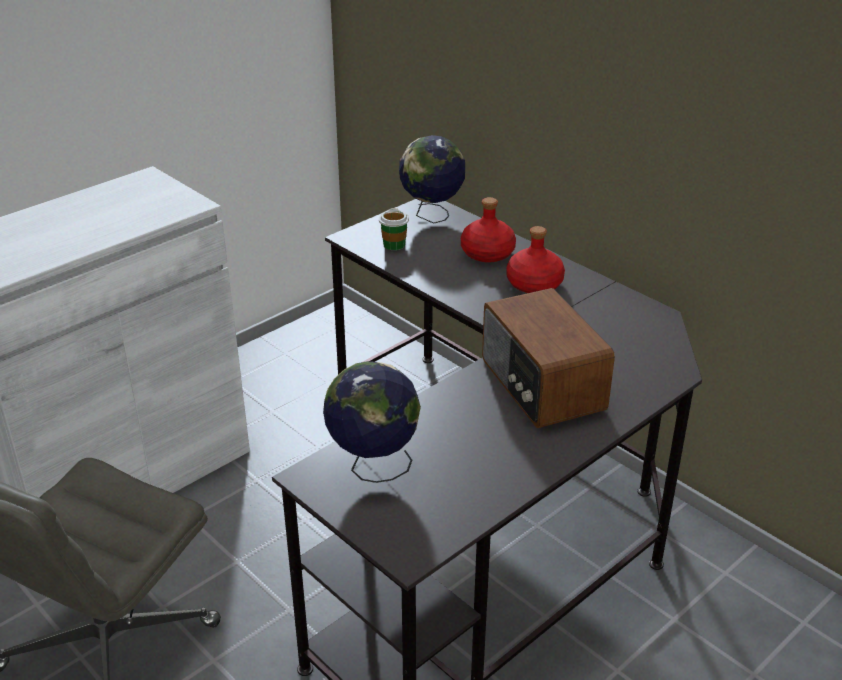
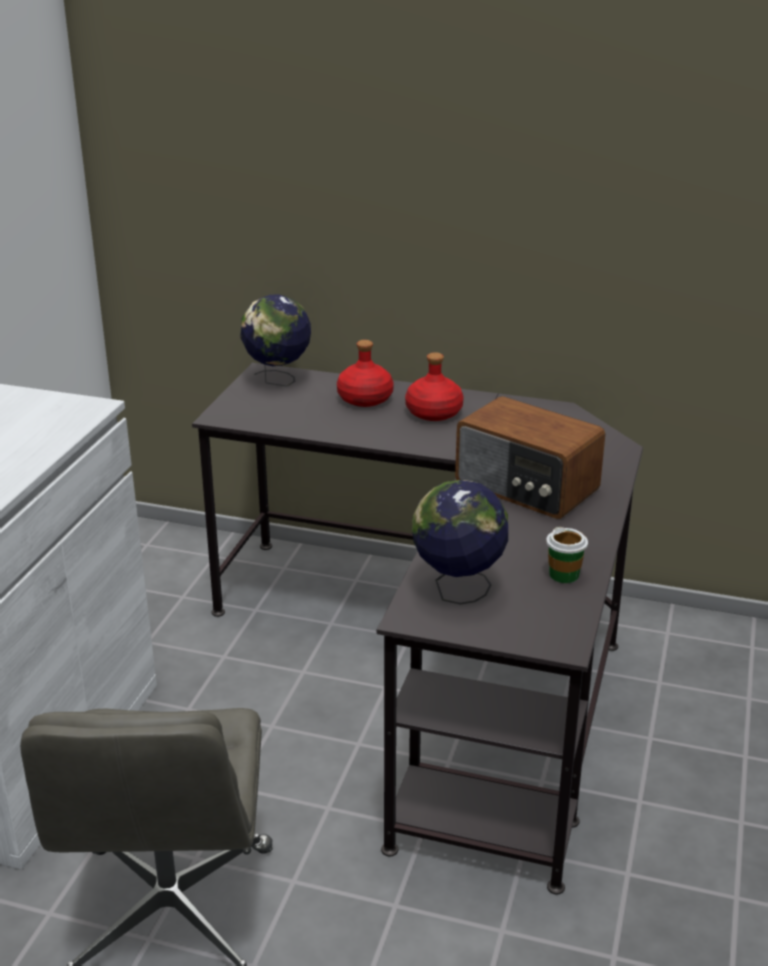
camera: 30 degrees left, 5 degrees down
(394, 245) = (269, 413): cup -> cup (564, 575)

